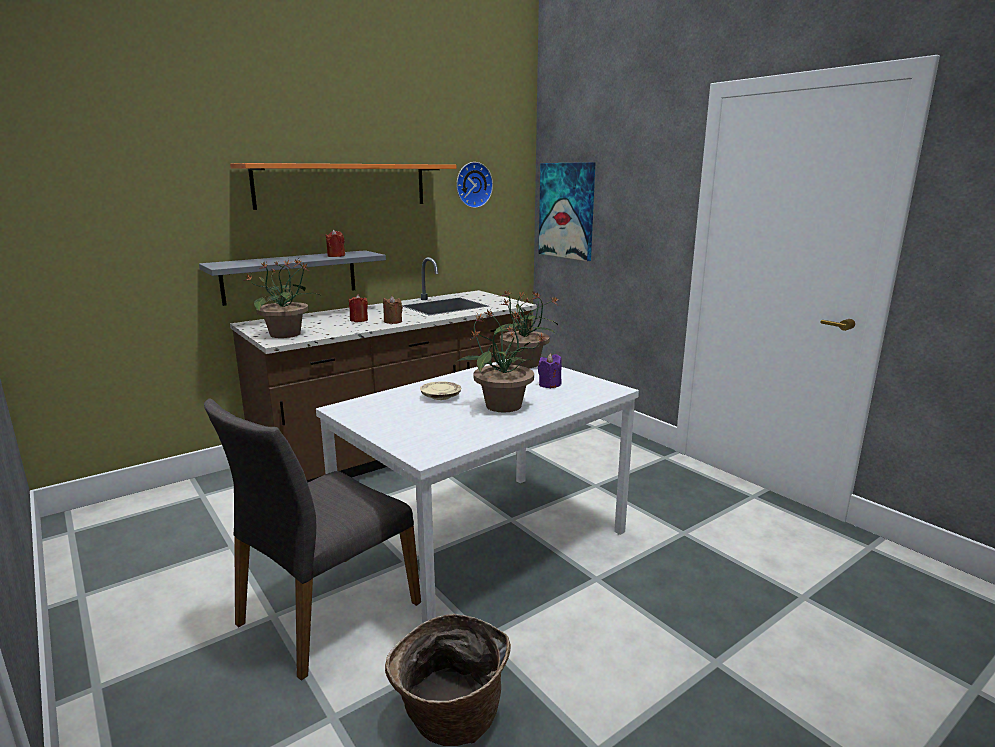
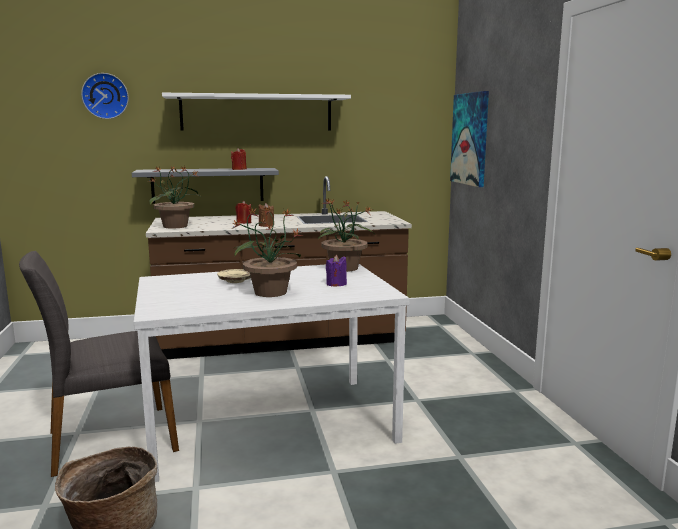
camera: 25 degrees right, 5 degrees down
(343, 185) = (257, 113): orange shelf -> white shelf
(472, 185) = (383, 114): wall clock -> wall clock (105, 96)

